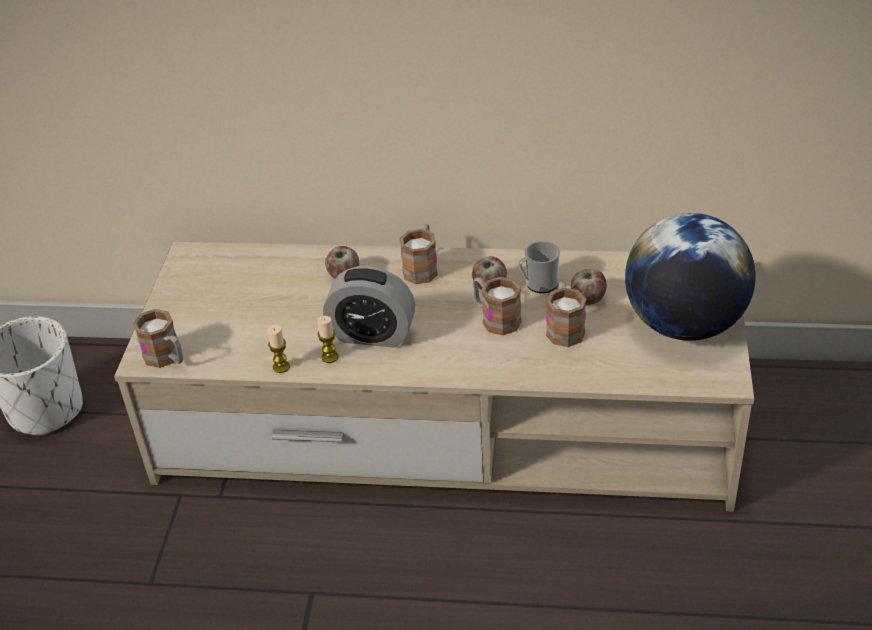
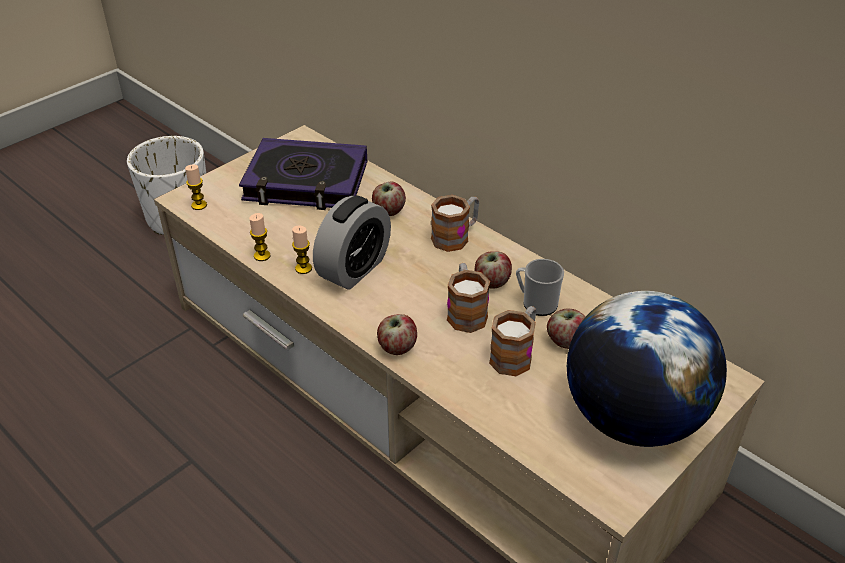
camera: 35 degrees right, 0 degrees up
(167, 358) = (199, 205): mug -> candle
(241, 289) = (306, 182): none -> book
(372, 334) = (354, 269): alarm clock -> alarm clock turned 105 degrees counterclockwise
(476, 371) = (397, 347): none -> apple

